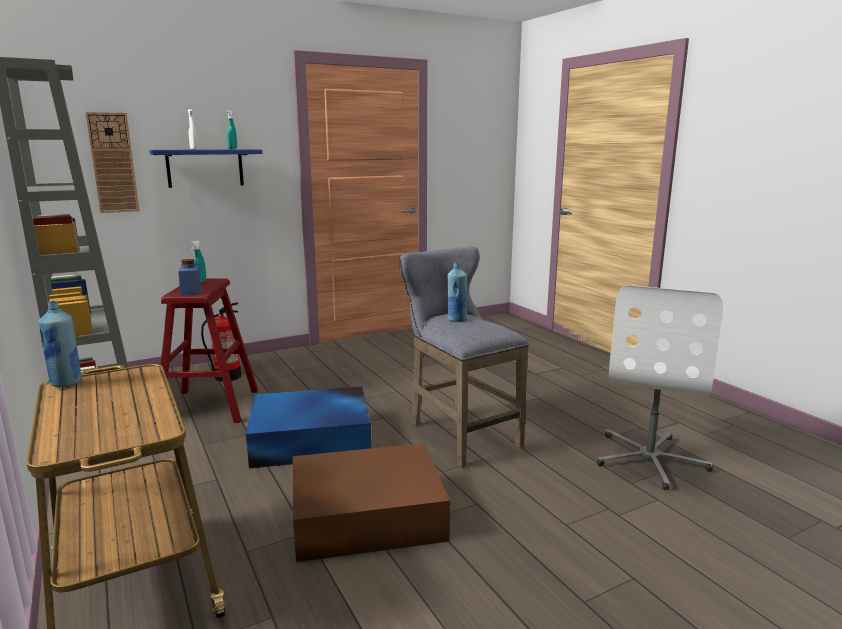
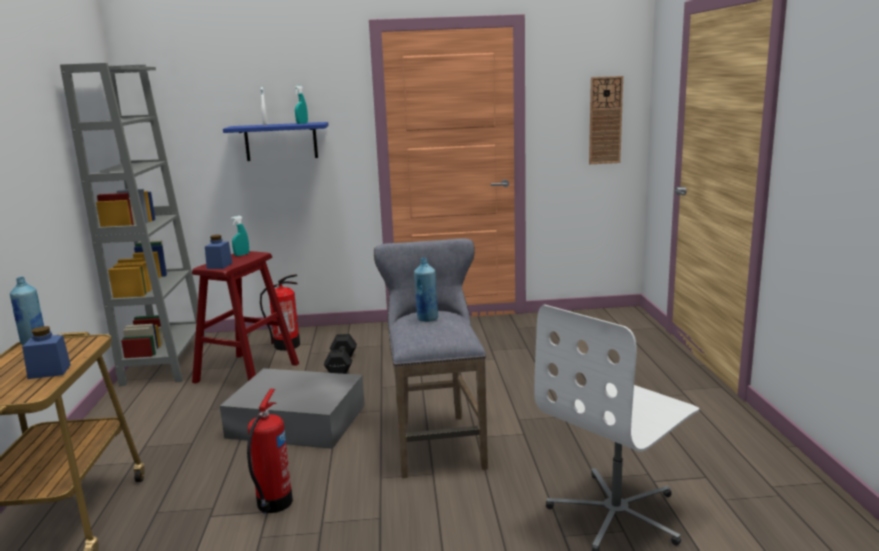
camera: 25 degrees right, 0 degrees up
(113, 163) = (199, 139): wall clock -> wall clock (605, 120)
(142, 406) = (49, 371): none -> blue jar
(303, 385) = (342, 364): none -> black dumbbell
(312, 440) = (298, 421): blue storage box -> grey storage box
(365, 515) = (273, 504): brown storage box -> fire extinguisher

